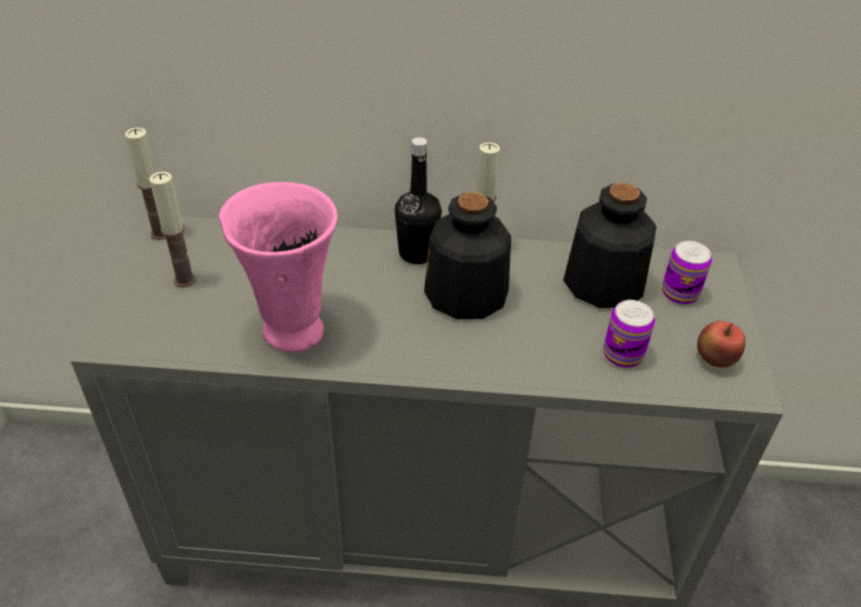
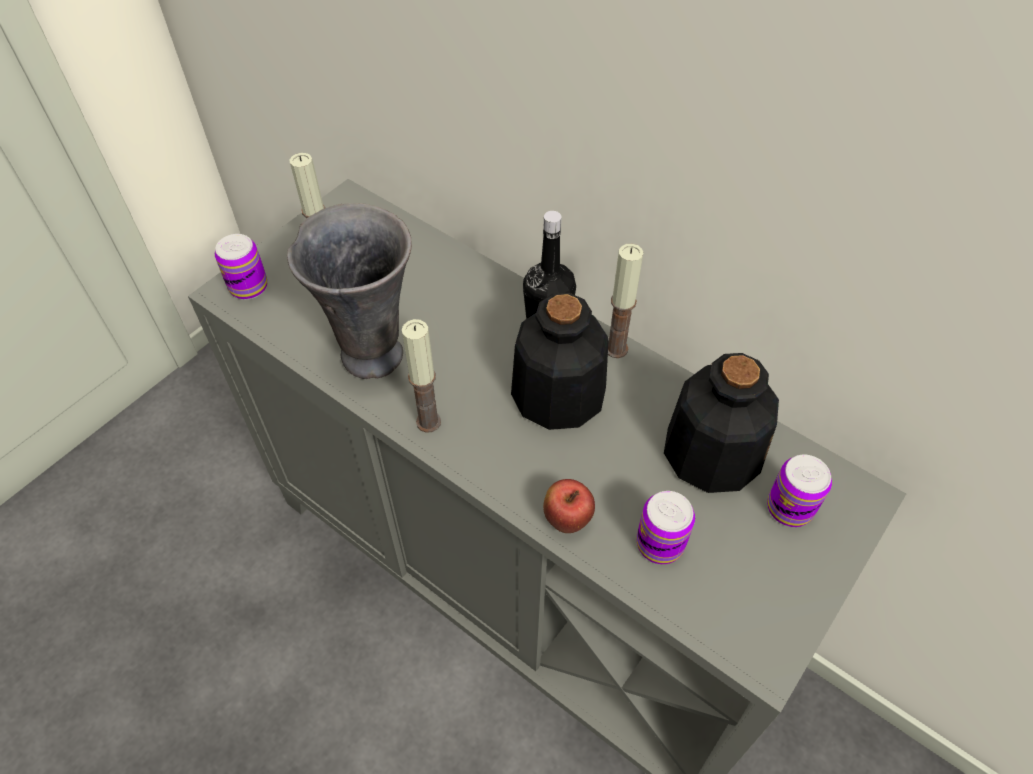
camera: 35 degrees right, 10 degrees up
(128, 329) = (248, 287): none -> can
(161, 233) = (342, 203): candle -> candle (428, 422)
(292, 329) = (372, 352): pink vase -> grey vase
(714, 360) = (756, 606): apple -> apple (567, 519)

